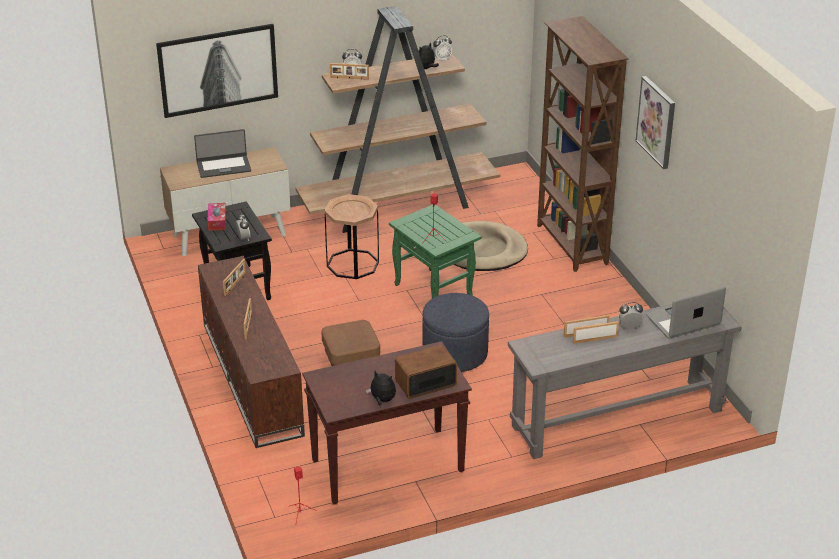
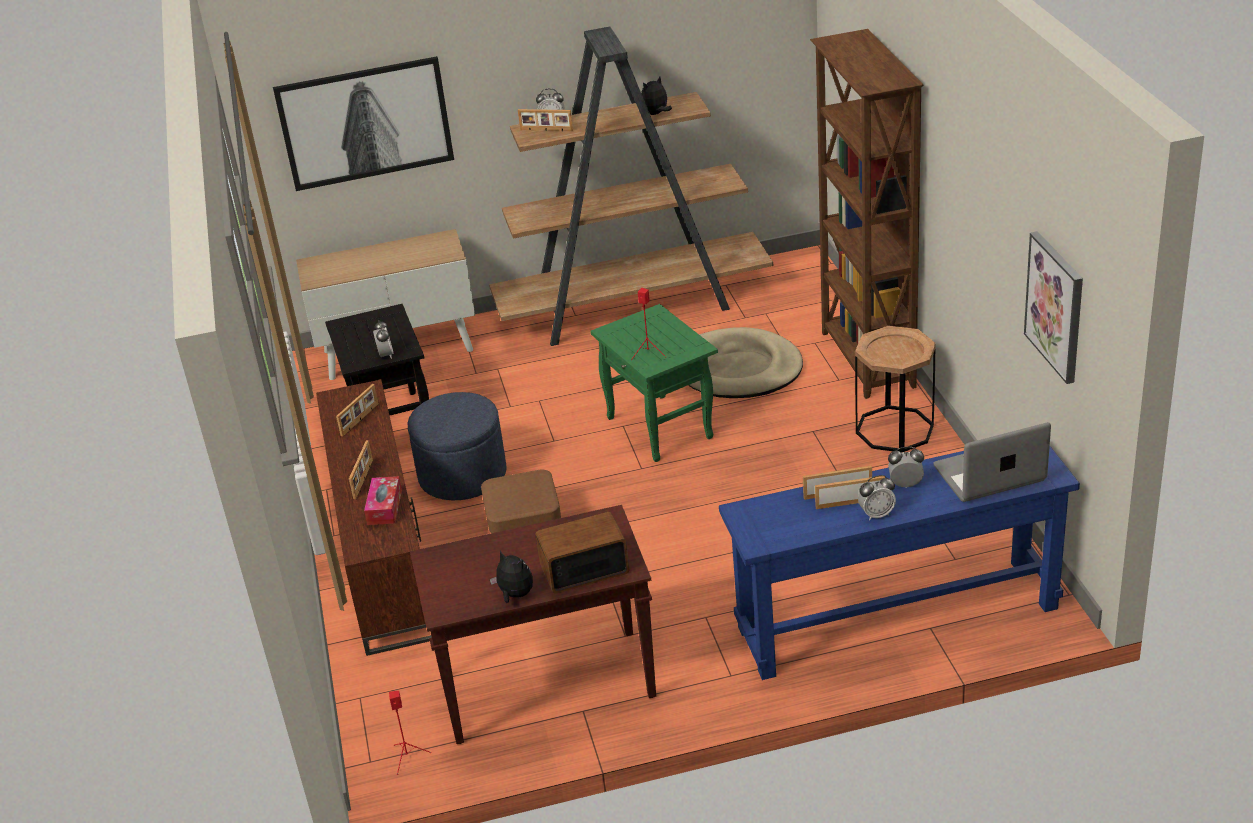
camera: 10 degrees right, 0 degrees up
(217, 221) = (356, 331): tissue box -> tissue box (384, 507)
(223, 166) = (380, 256): laptop -> none
(353, 264) = (555, 389): brown side table -> brown side table (894, 429)
(442, 59) = (680, 101): alarm clock -> alarm clock (876, 514)
(455, 353) = (674, 518): blue ottoman -> blue ottoman (462, 475)
(617, 418) = (896, 618): grey console table -> blue console table
(657, 122) = (963, 176): picture -> picture (1055, 306)

